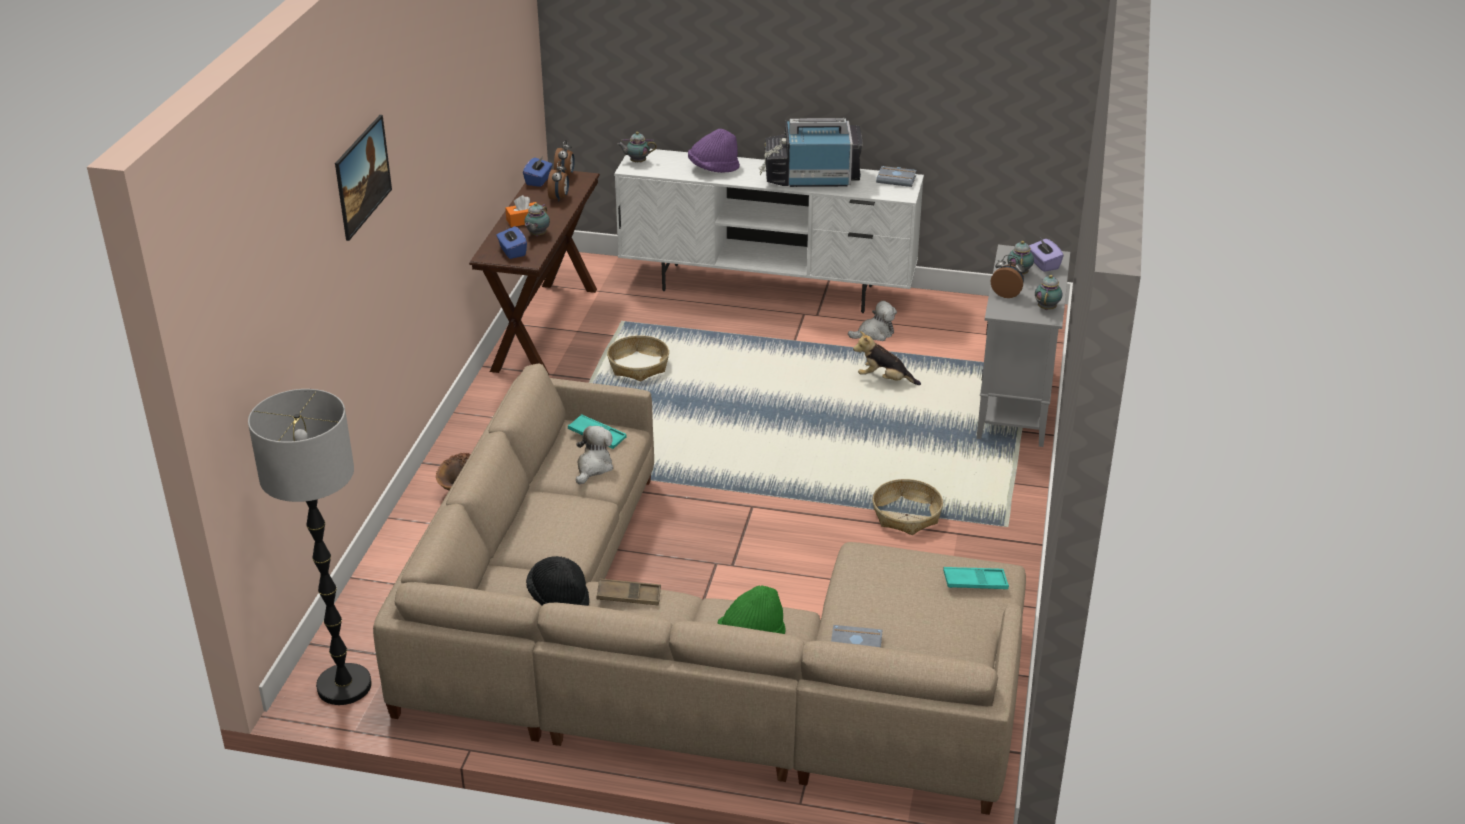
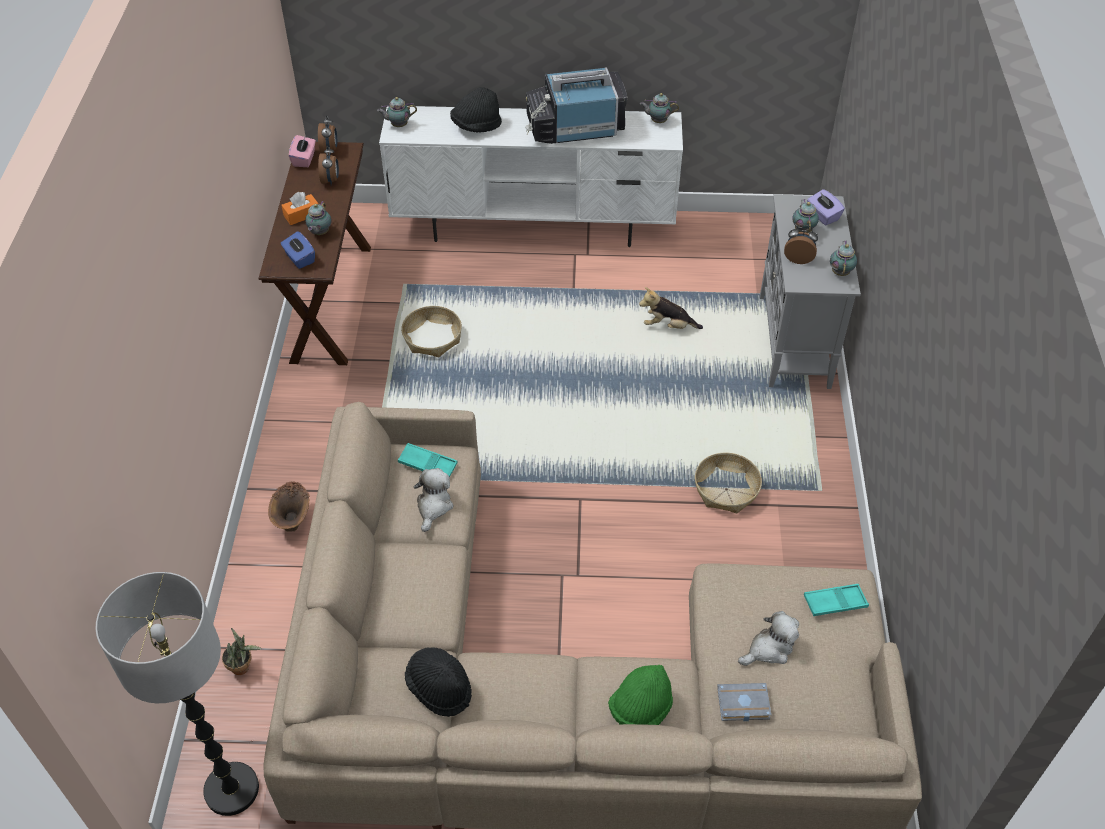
camera: 10 degrees left, 15 degrees up
(365, 195) = (159, 289): picture -> none
(381, 596) = (243, 667): none -> potted plant
(538, 180) = (304, 159): blue tissue box -> pink tissue box
(629, 596) = (508, 673): brown tray -> none
(713, 168) = (476, 126): purple hat -> black hat
(874, 333) = (646, 270): plush toy -> plush toy (769, 649)
(897, 179) = (657, 121): grey book -> teapot

